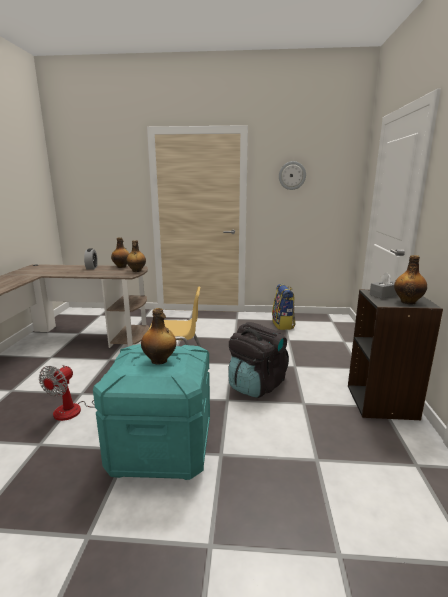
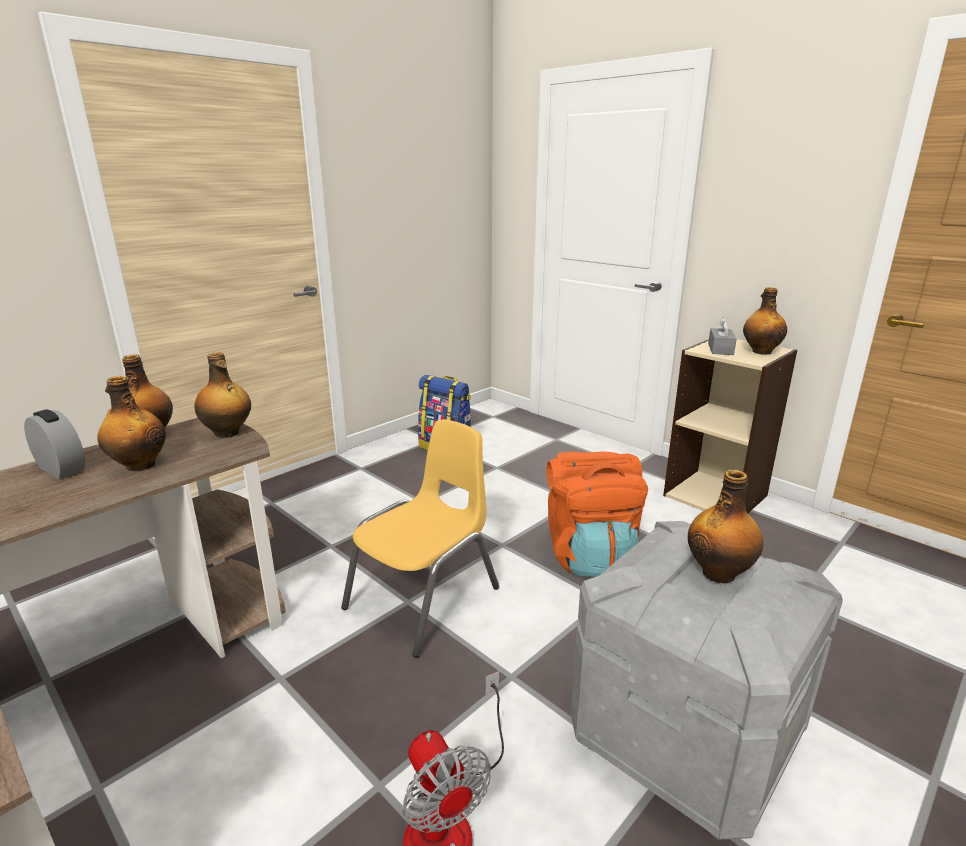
camera: 50 degrees left, 5 degrees up
(103, 271) = (139, 465): none -> bottle
(162, 448) = (684, 733): turquoise storage box -> grey storage box
(256, 385) = (590, 555): black backpack -> orange backpack
(292, 175) = (397, 166): wall clock -> none
(382, 402) = (716, 495): black bookcase -> beige bookcase

